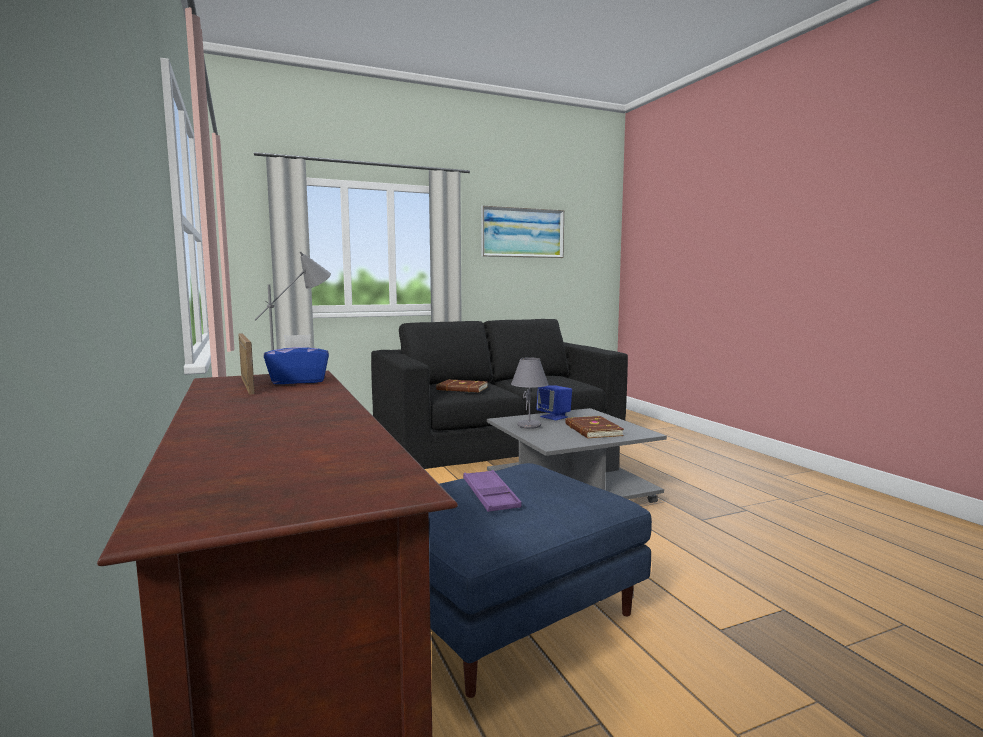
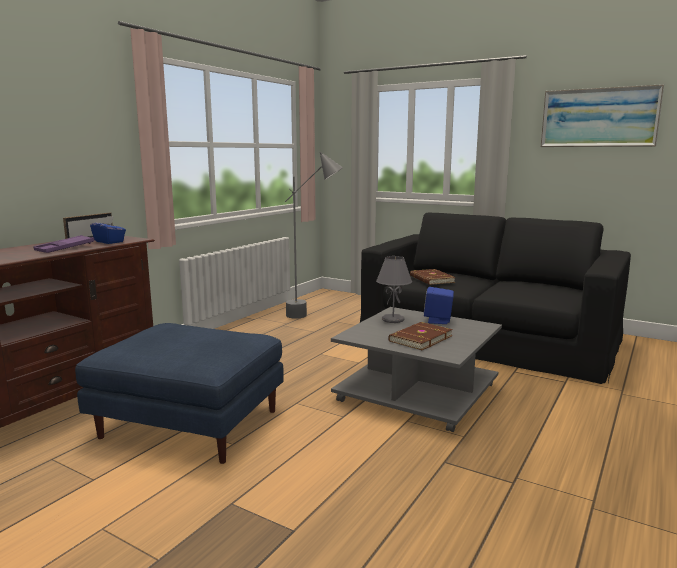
camera: 55 degrees right, 5 degrees up
(490, 496) = (172, 338): purple tray -> purple tray (65, 248)

